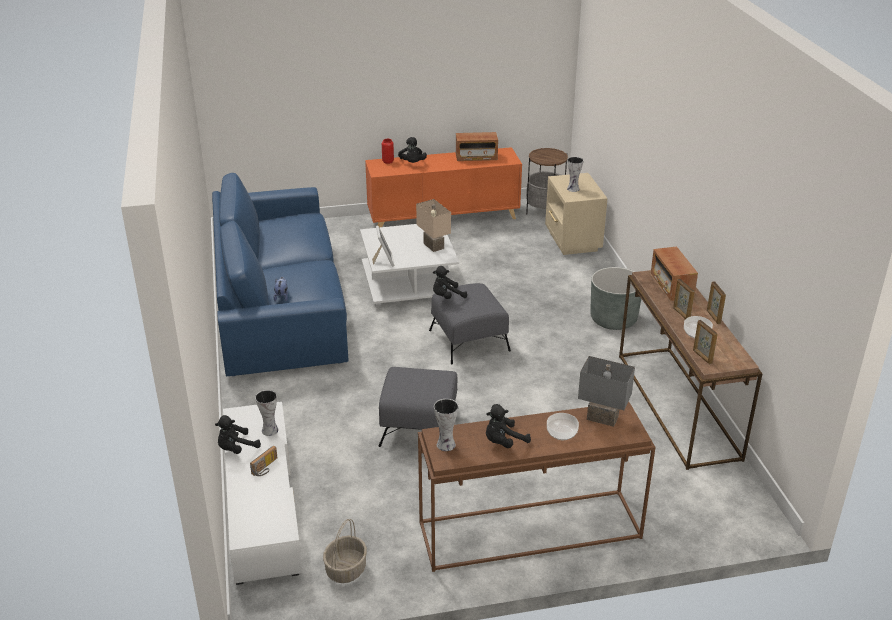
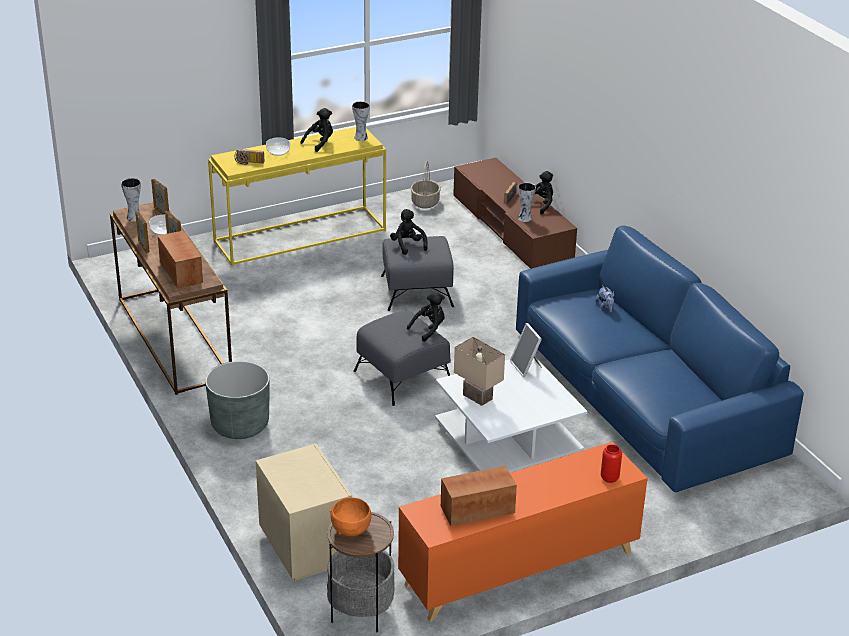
camera: 165 degrees right, 0 degrees up
(262, 503) = (511, 227): white tv stand -> brown tv stand
(412, 163) = (570, 480): black plush toy -> black plush toy (407, 245)
(529, 532) = (301, 235): brown console table -> yellow console table
(553, 157) = (351, 528): none -> orange bowl
(573, 189) = (307, 471): vase -> vase (133, 217)
(601, 419) = (249, 162): grey table lamp -> radio

